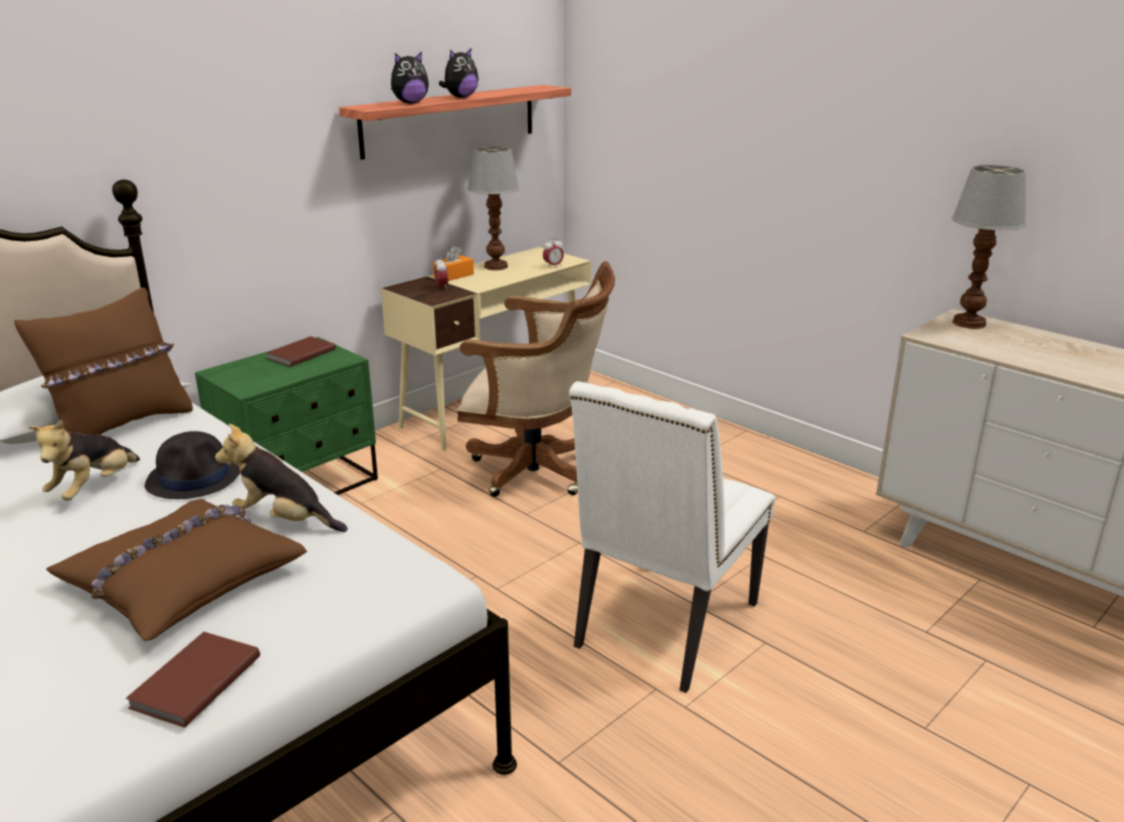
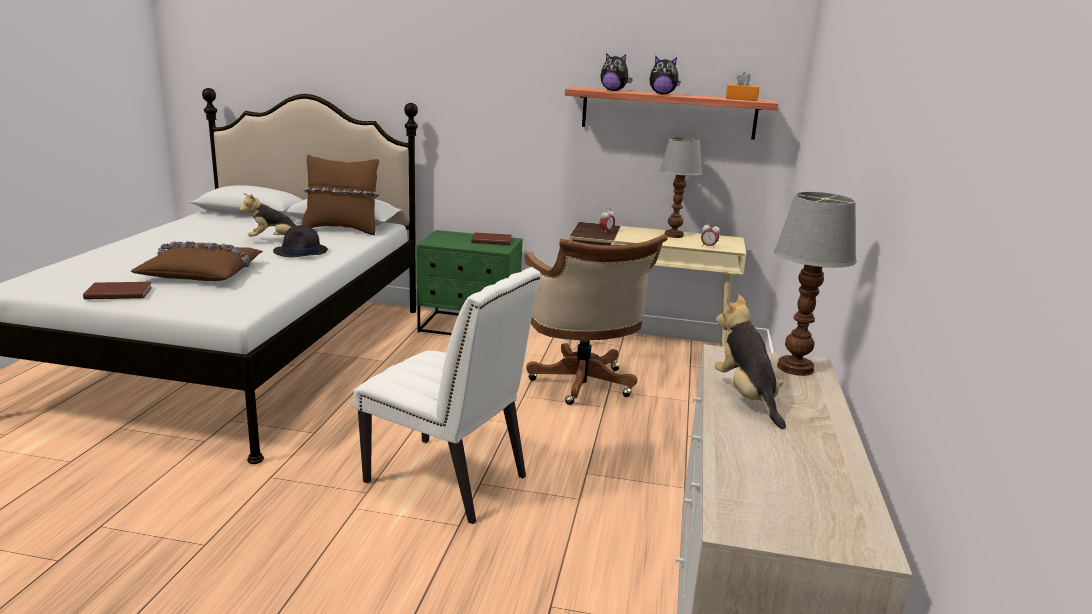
camera: 55 degrees right, 5 degrees down
(284, 520) = (274, 275): plush toy -> plush toy (746, 397)
(454, 276) = (633, 230): orange tissue box -> orange tissue box (741, 99)
(667, 623) = (445, 479): white chair -> white chair turned 150 degrees counterclockwise

